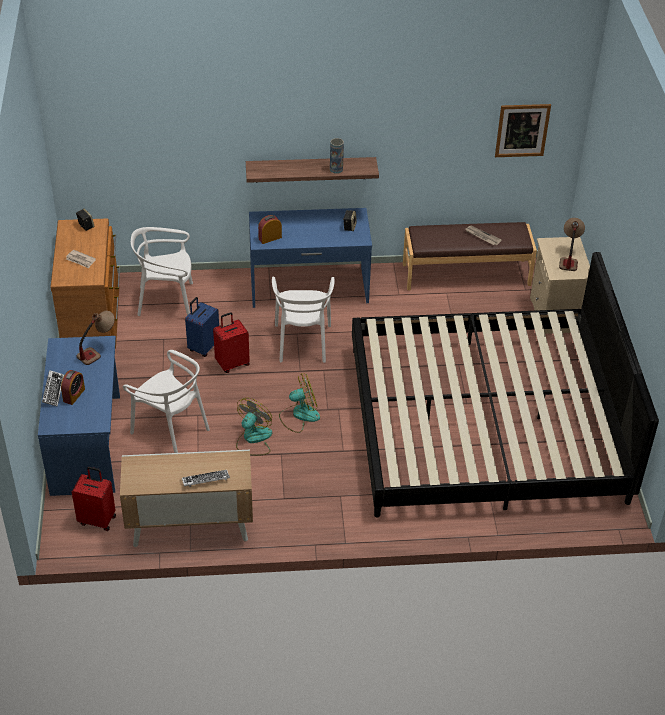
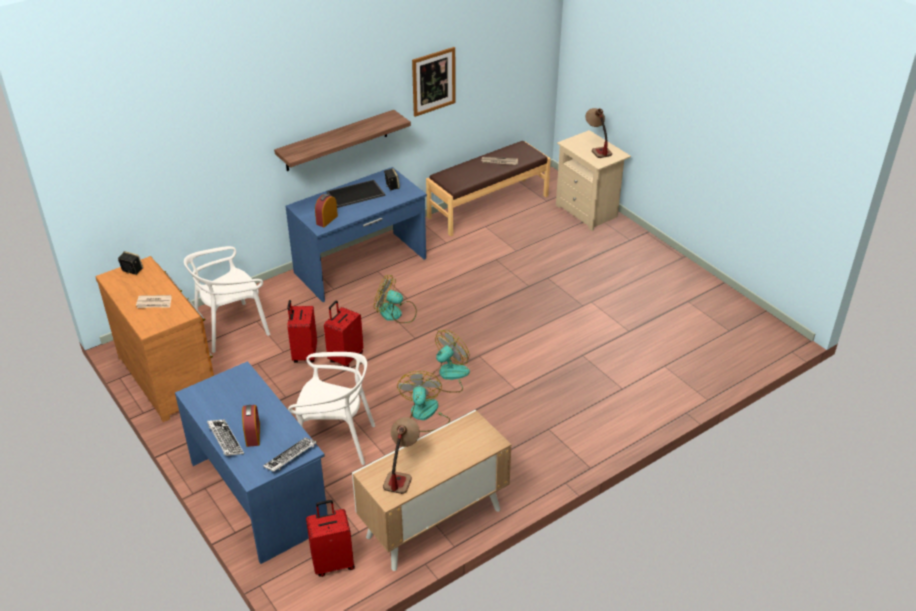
camera: 30 degrees left, 5 degrees down
(98, 351) = (242, 382): table lamp -> table lamp (401, 472)
(203, 347) = (304, 354): blue suitcase -> red suitcase
(205, 480) = (460, 457): keyboard -> keyboard (290, 457)
(302, 342) = (396, 313): white chair -> fan
(312, 223) = (355, 194): none -> tray
(336, 169) = (368, 129): vase -> none
(485, 423) = (613, 315): bed -> none
(522, 130) = (512, 46): picture -> picture (433, 81)

